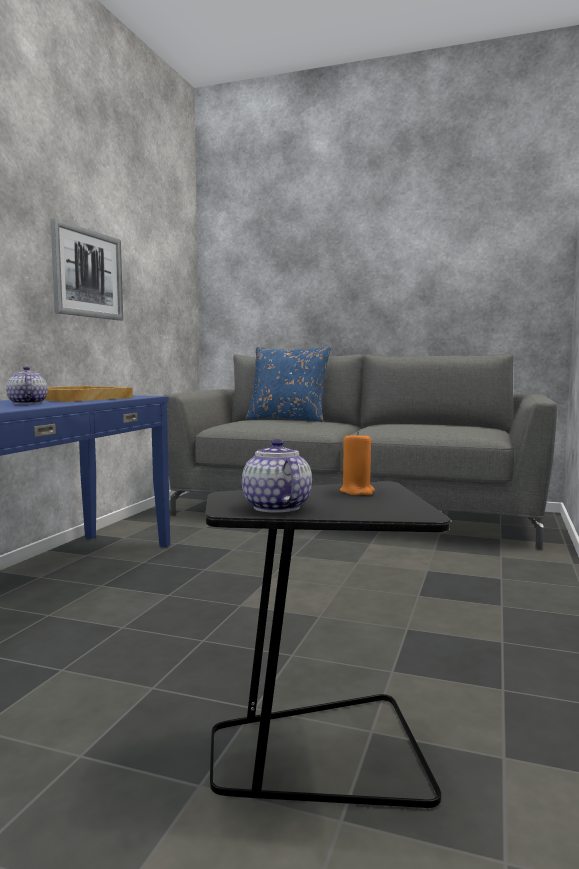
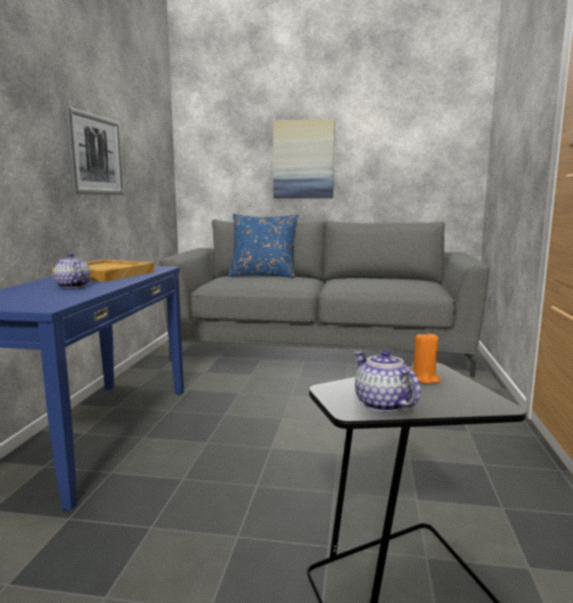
camera: 10 degrees left, 5 degrees up
(343, 284) = (303, 159): none -> picture

